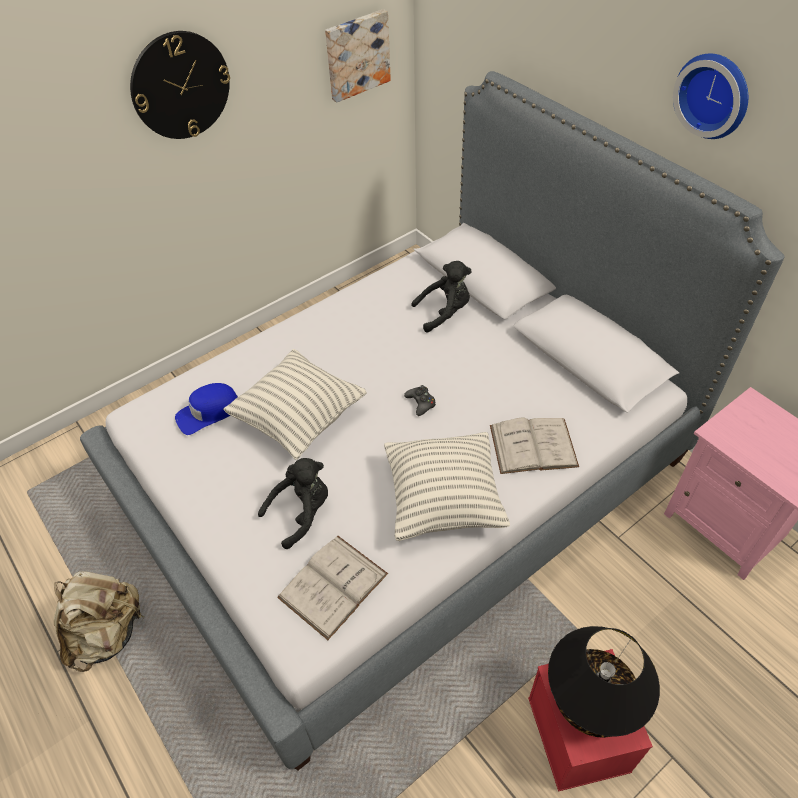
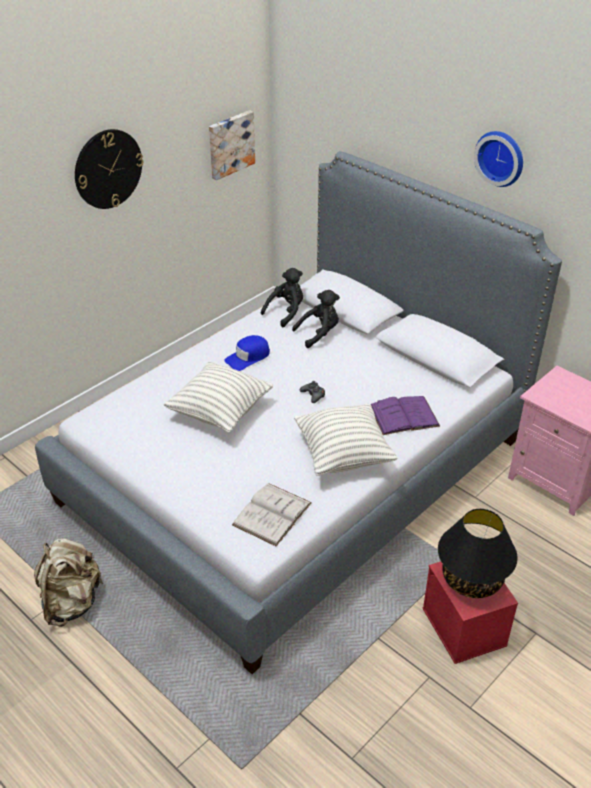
camera: 10 degrees left, 10 degrees down
(208, 412) = (146, 413): blue cap -> blue cap (248, 357)
(301, 512) = (237, 472): black plush toy -> black plush toy (286, 312)
(533, 446) = (404, 415): white book -> purple book

